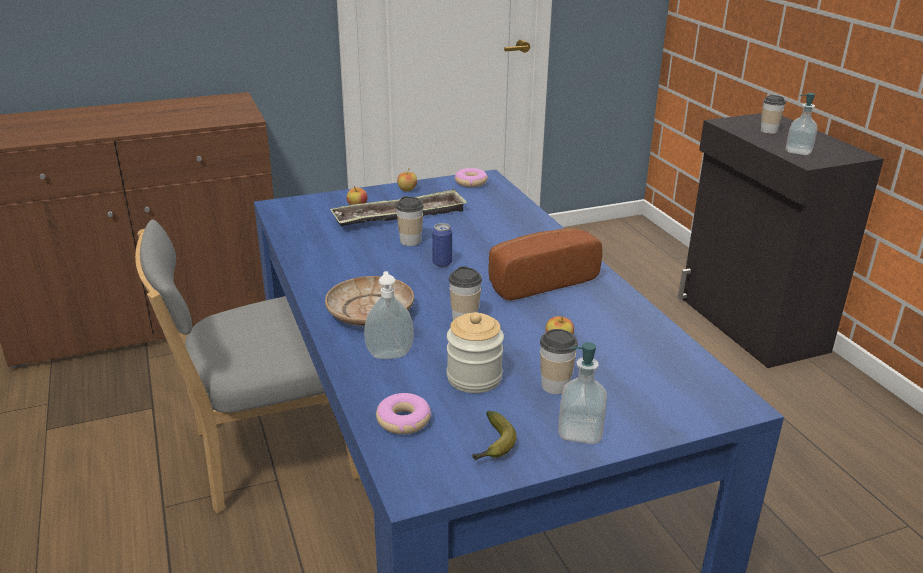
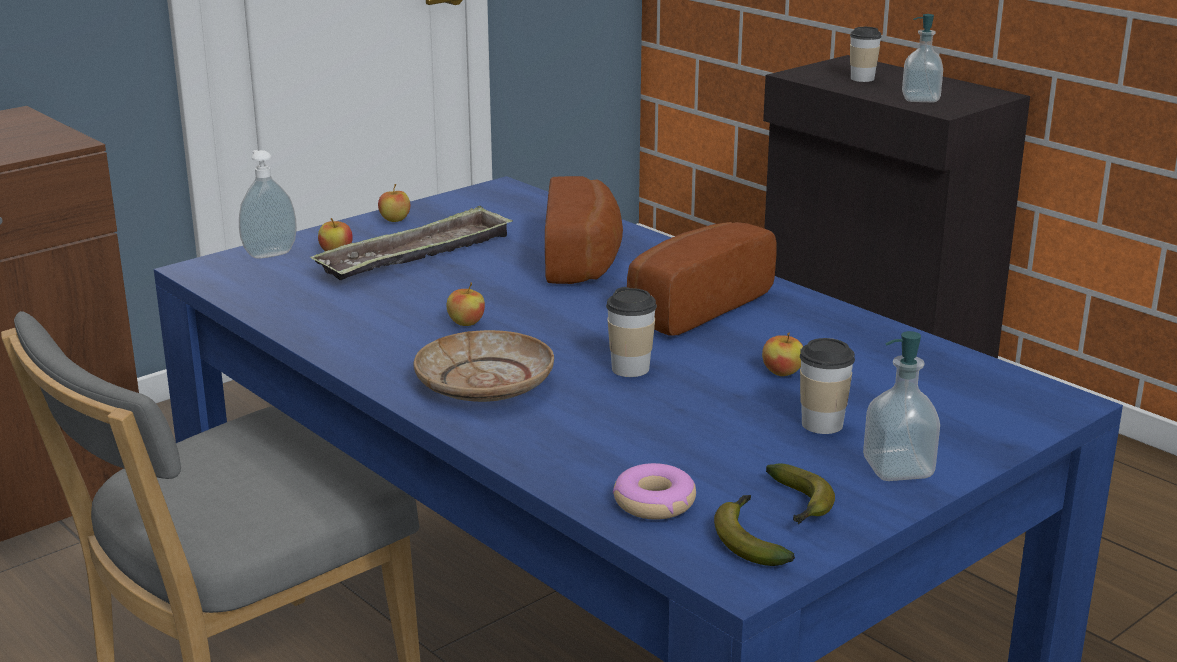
camera: 20 degrees left, 5 degrees down
(389, 354) = (561, 429): soap dispenser -> soap dispenser (269, 253)
(392, 267) = (466, 323): none -> apple
(410, 241) = (462, 286): cup -> none
(441, 462) = (749, 539): none -> banana
(442, 263) = (535, 306): can -> none
(471, 182) = (484, 197): donut -> none
(474, 378) = (706, 435): jar -> none
(497, 235) = (584, 259): none -> bread

